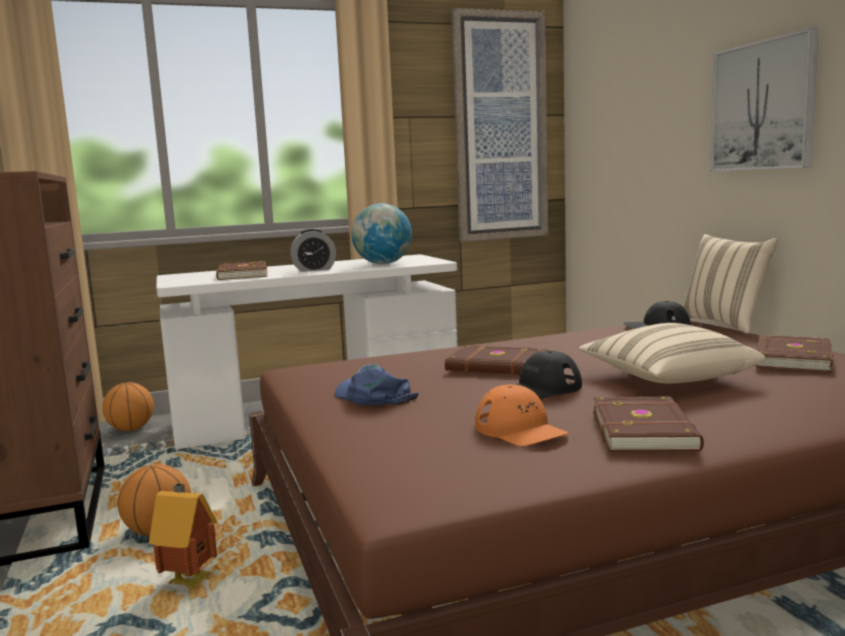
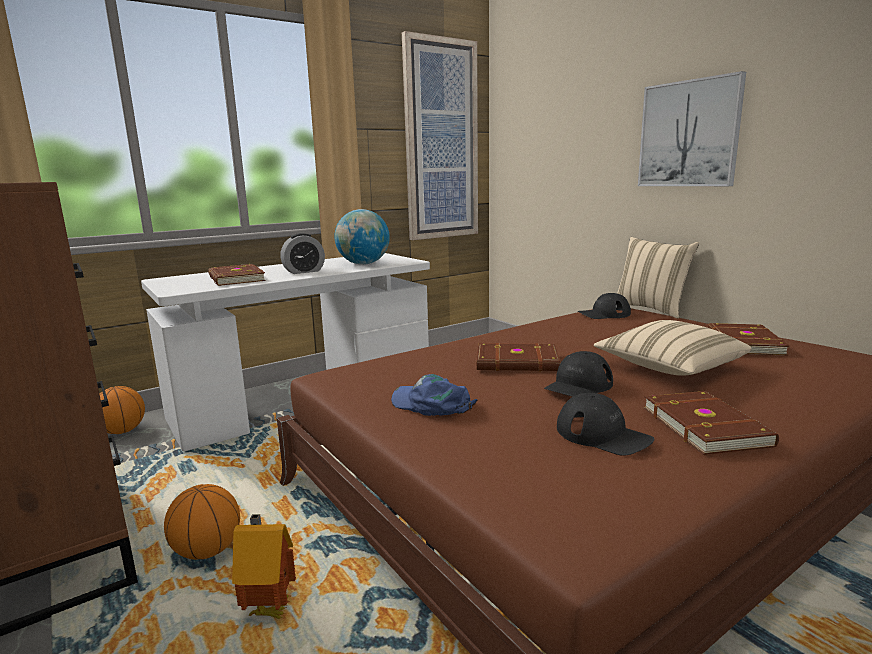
camera: 15 degrees left, 5 degrees up
(520, 430) = (603, 435): orange cap -> black cap

